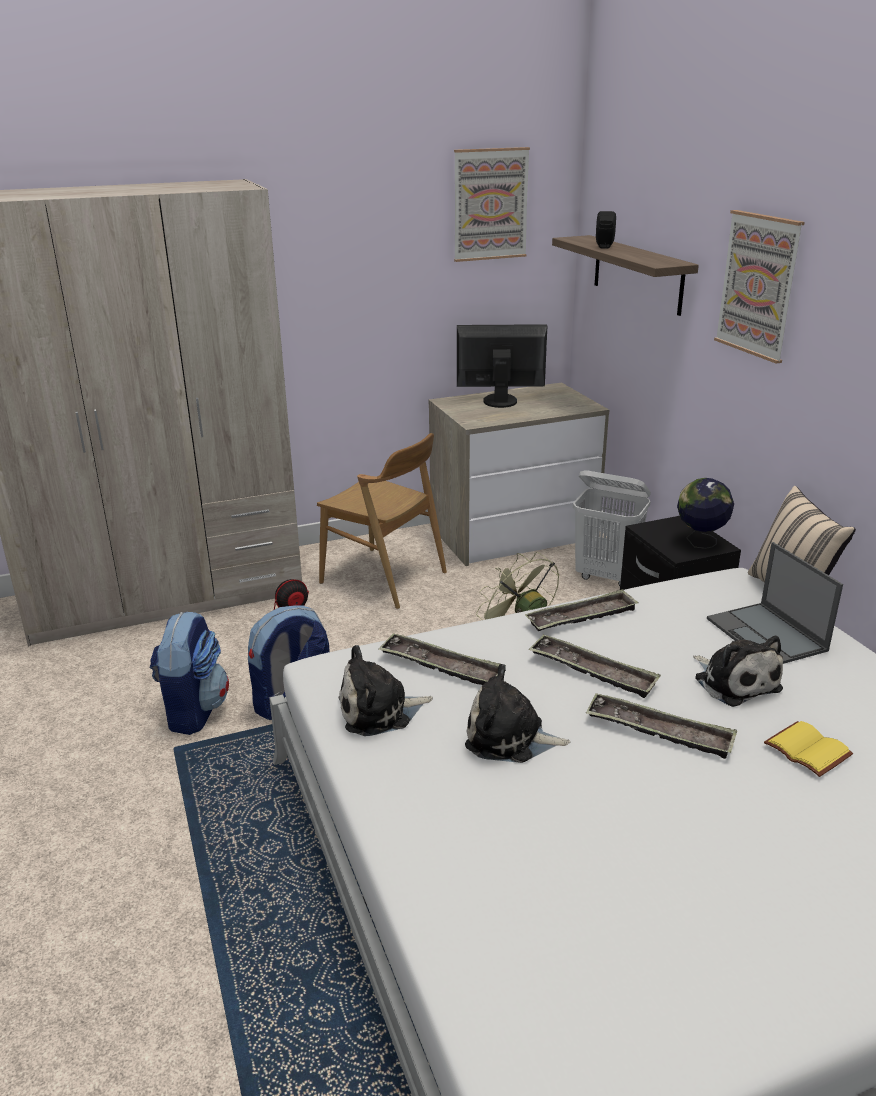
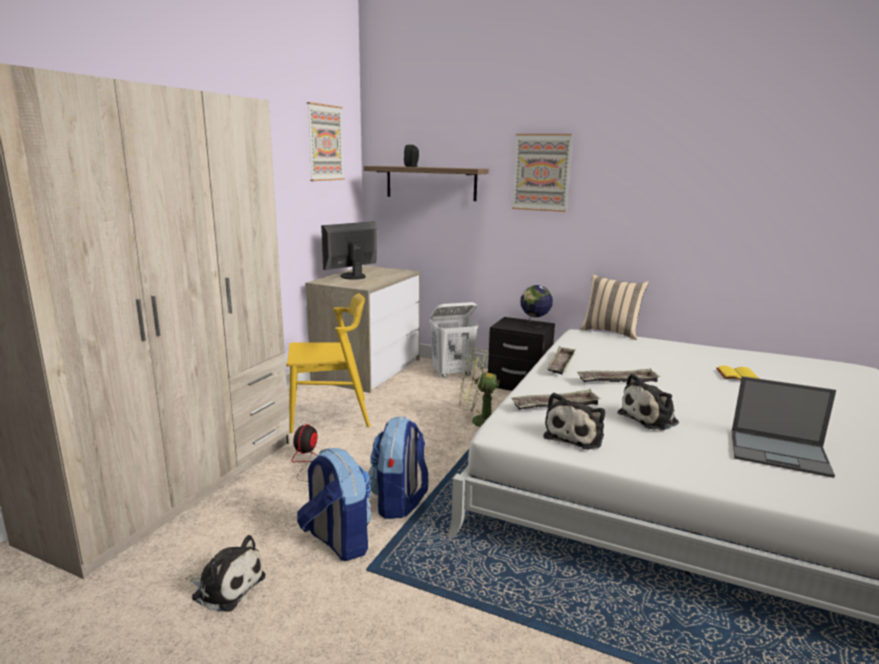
camera: 45 degrees left, 10 degrees down
(384, 578) = (330, 415): brown chair -> yellow chair
(659, 731) = (689, 390): tray -> none
(734, 682) = (665, 365): plush toy -> plush toy (226, 586)
(767, 635) = (636, 346): laptop -> laptop (780, 453)

